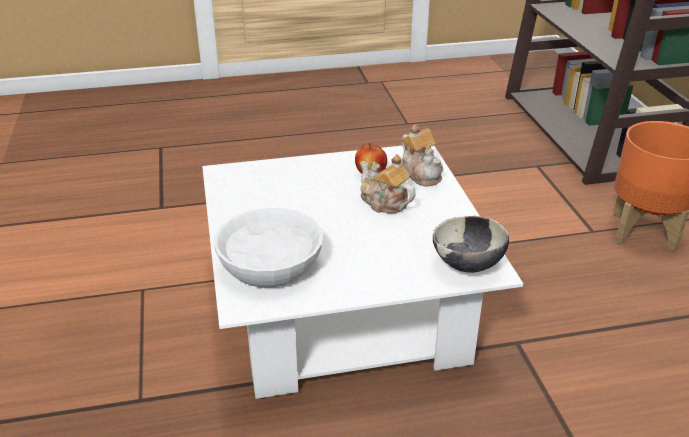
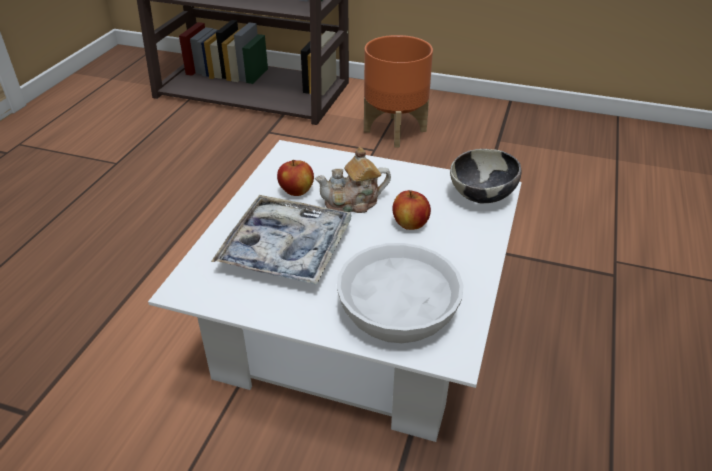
camera: 60 degrees left, 5 degrees up
(297, 194) = (286, 249): none -> tray
(383, 238) = (410, 224): none -> apple
(421, 173) = (325, 165): teapot -> none

